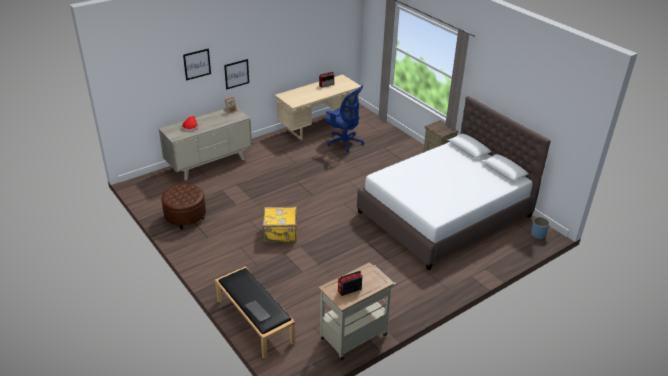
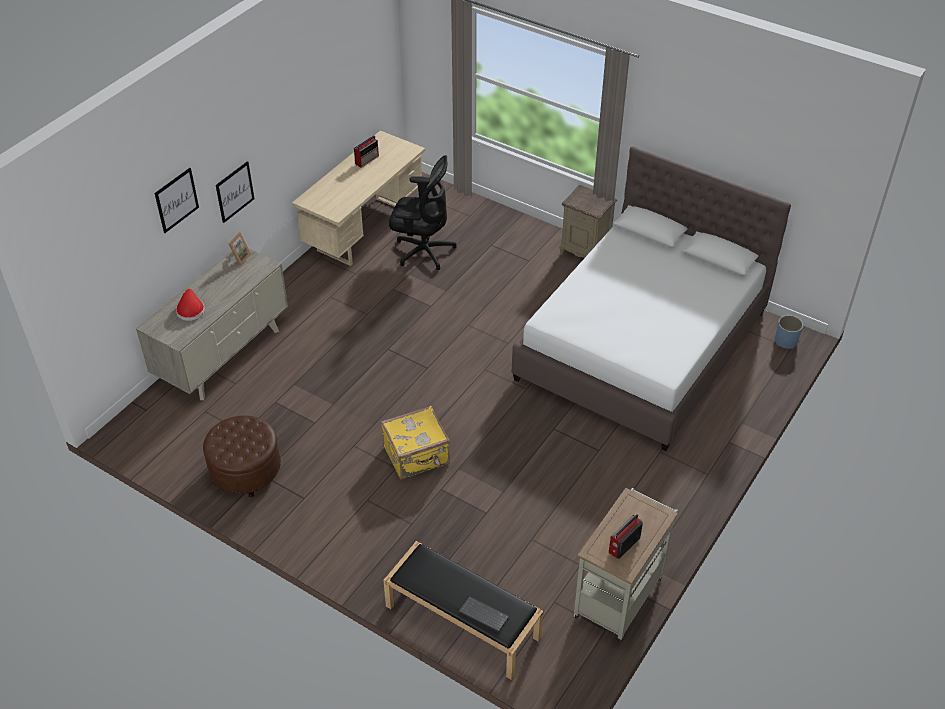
camera: 20 degrees left, 10 degrees up
(342, 142) = (421, 252): blue office chair -> black office chair

